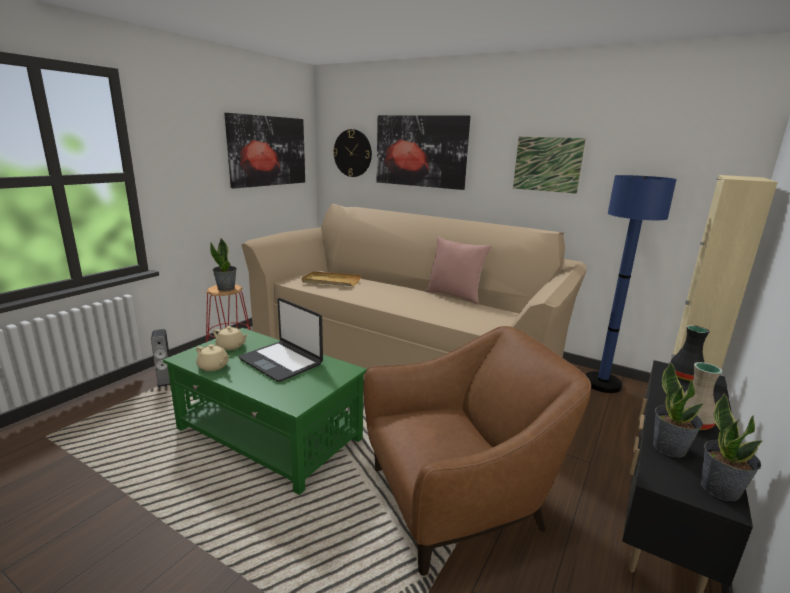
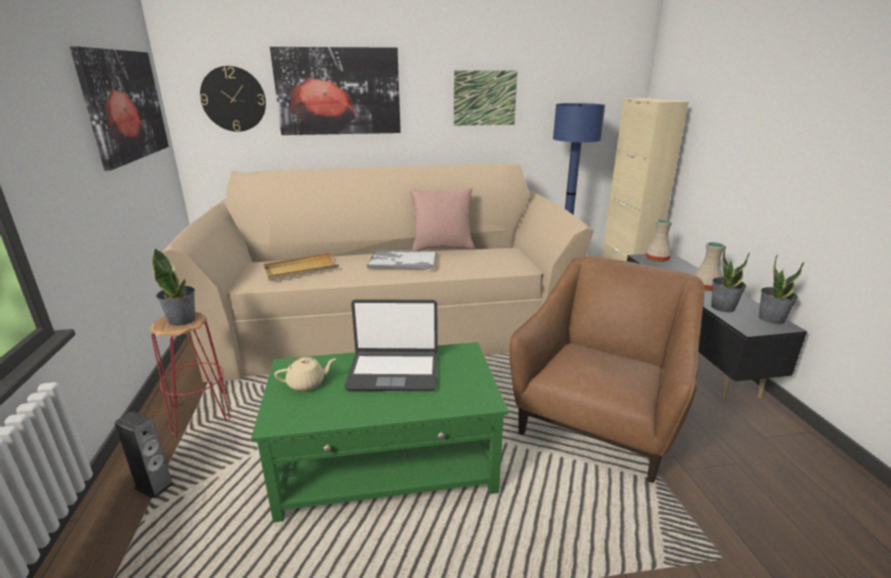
camera: 40 degrees left, 5 degrees up
(213, 366) = (334, 412): beige teapot -> none
(401, 295) = (402, 261): none -> tray
(684, 375) = (656, 259): black vase -> beige vase

